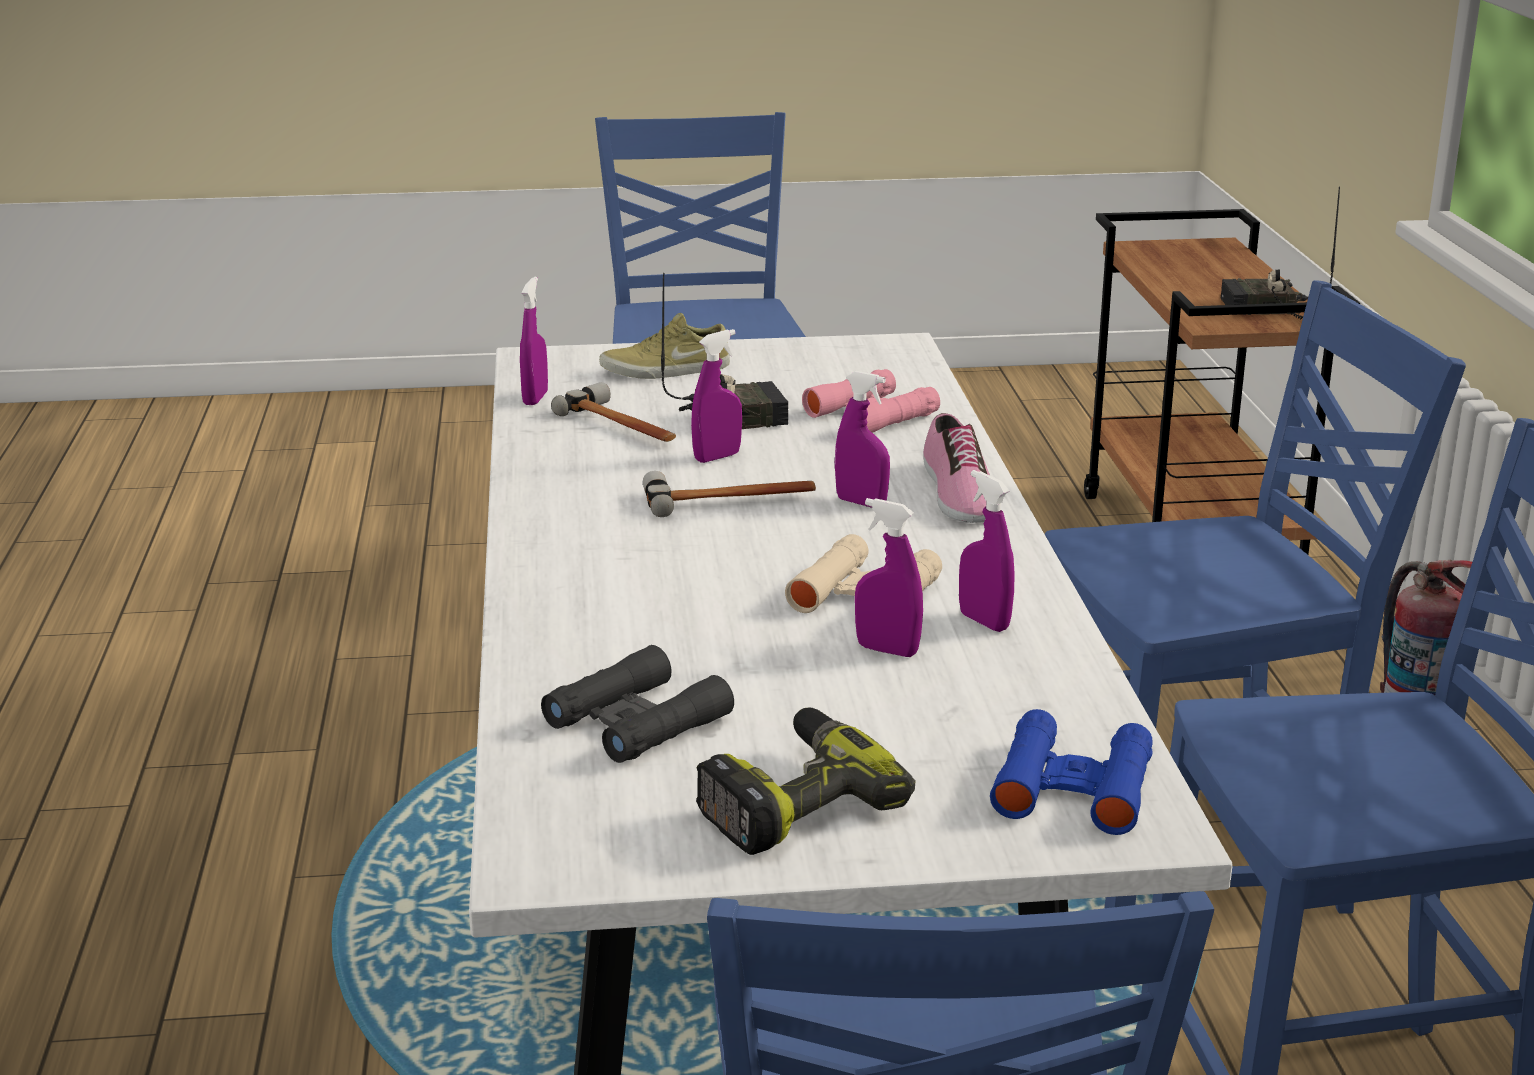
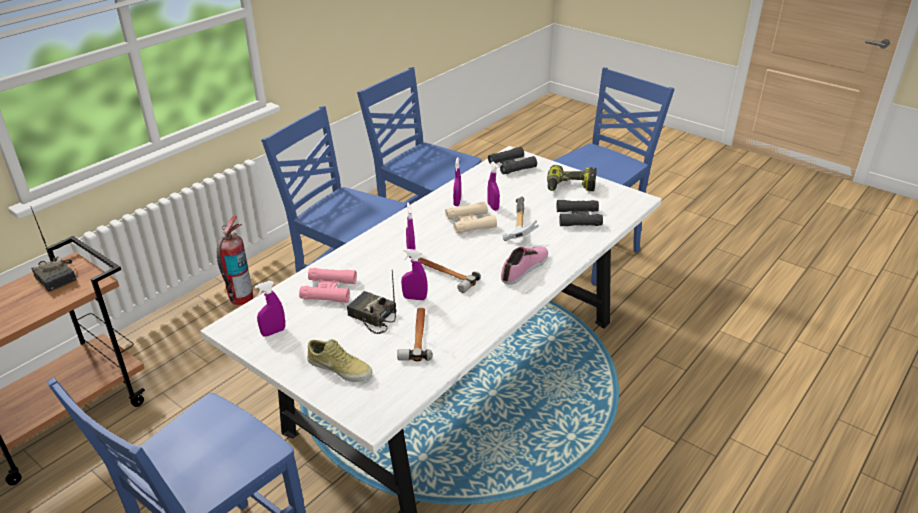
camera: 135 degrees left, 10 degrees up
(535, 398) = (420, 379): purple spray bottle -> purple spray bottle (273, 332)
(759, 637) = (516, 225): none -> hammer
(956, 493) = (378, 242): shoe -> shoe (525, 268)
(1073, 787) = (511, 165): blue binoculars -> black binoculars

